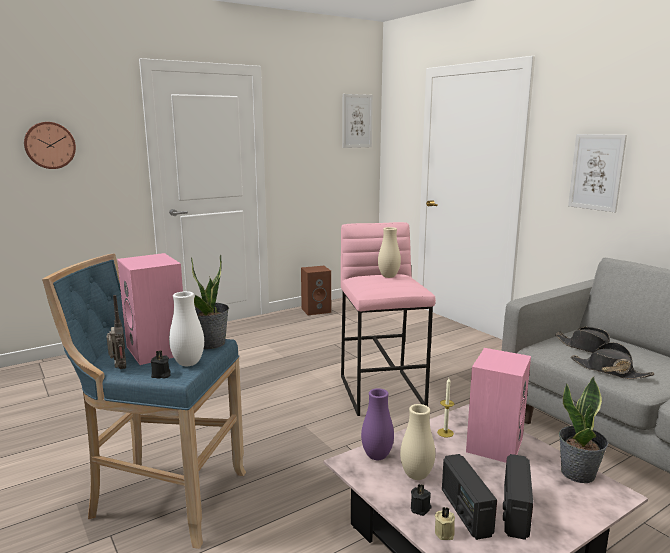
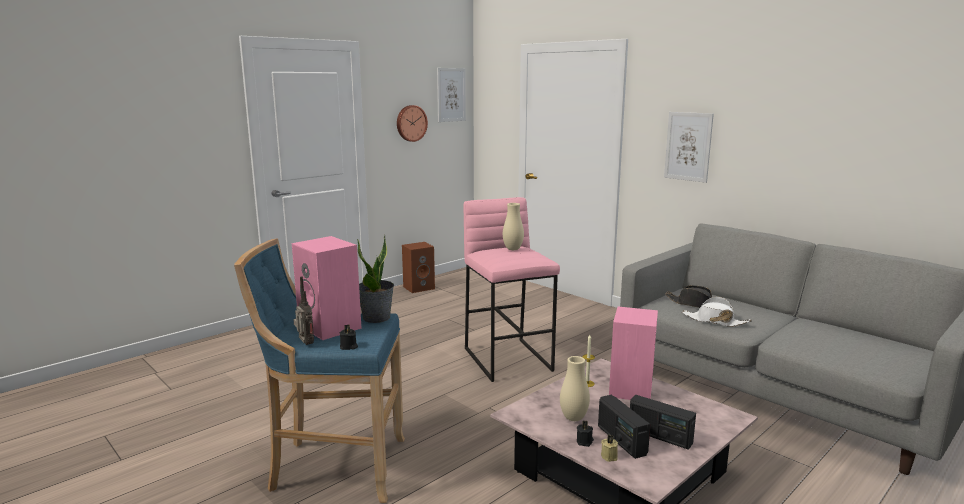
camera: 10 degrees left, 0 degrees up
(49, 145) = (150, 127): wall clock -> wall clock (411, 123)
(188, 363) = (367, 336): white vase -> none
(377, 456) = (535, 407): purple vase -> none
(515, 511) = (659, 436): radio -> radio turned 60 degrees counterclockwise
(578, 473) = (702, 404): potted plant -> none
(609, 370) = (714, 321): black hat -> white hat

